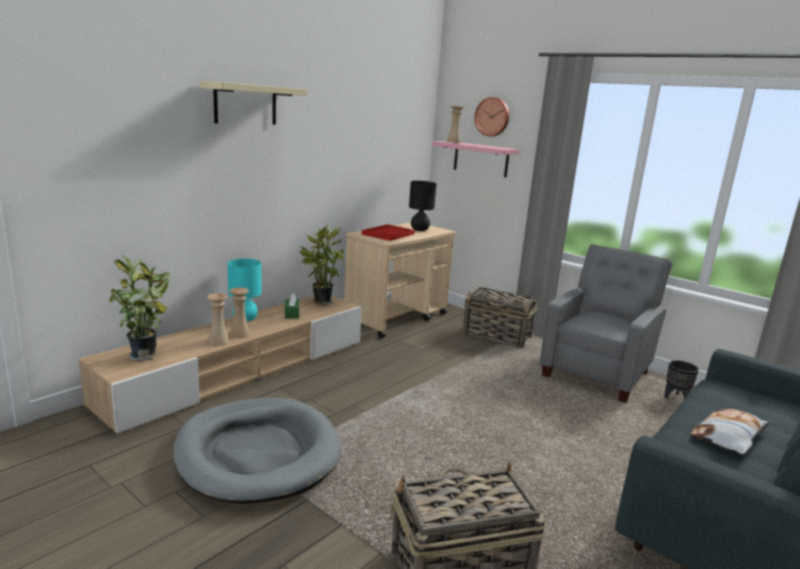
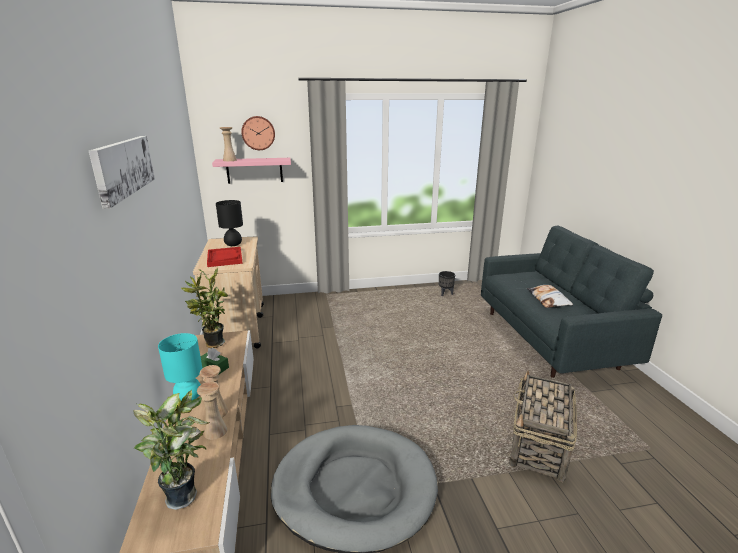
camera: 50 degrees left, 5 degrees up
(245, 104) = (123, 167): beige shelf -> picture
(497, 336) = (319, 304): basket -> none
(597, 373) = (399, 299): grey armchair -> none

